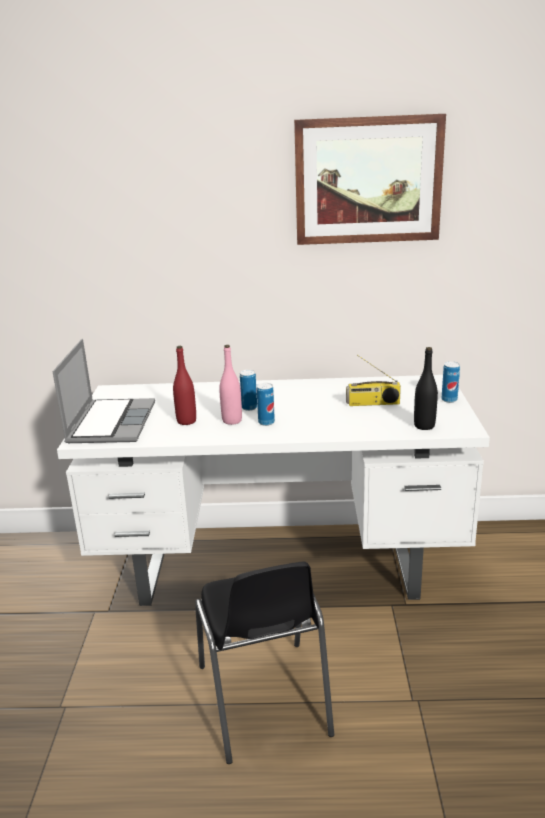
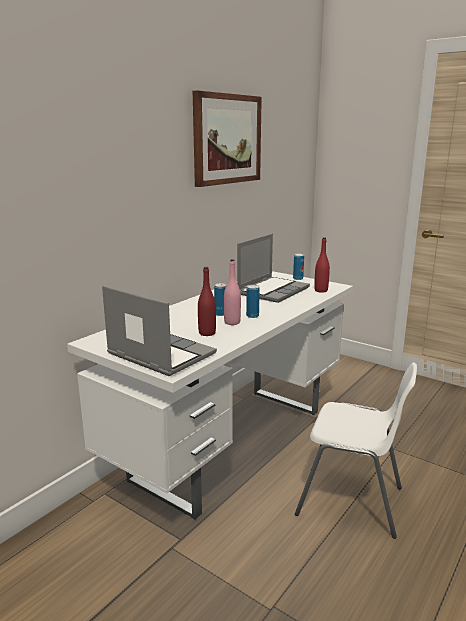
camera: 55 degrees left, 5 degrees down
(264, 701) = (351, 501): black chair -> white chair
(372, 403) = (273, 290): radio -> laptop
(424, 426) = (321, 290): black bottle -> red bottle

